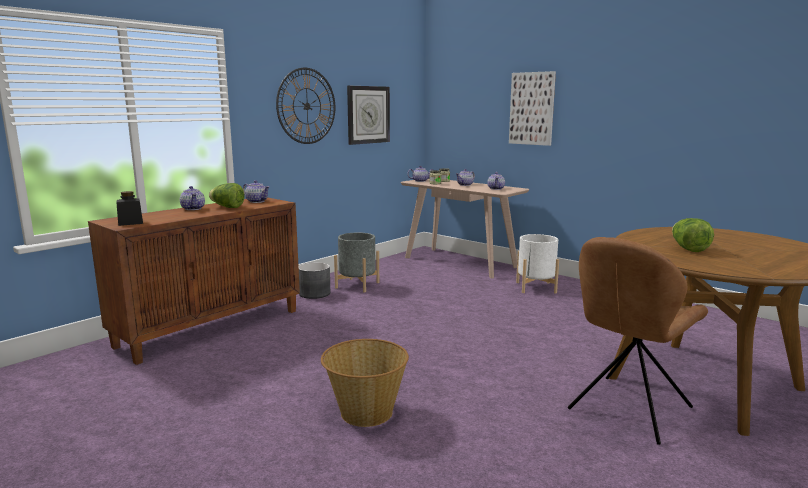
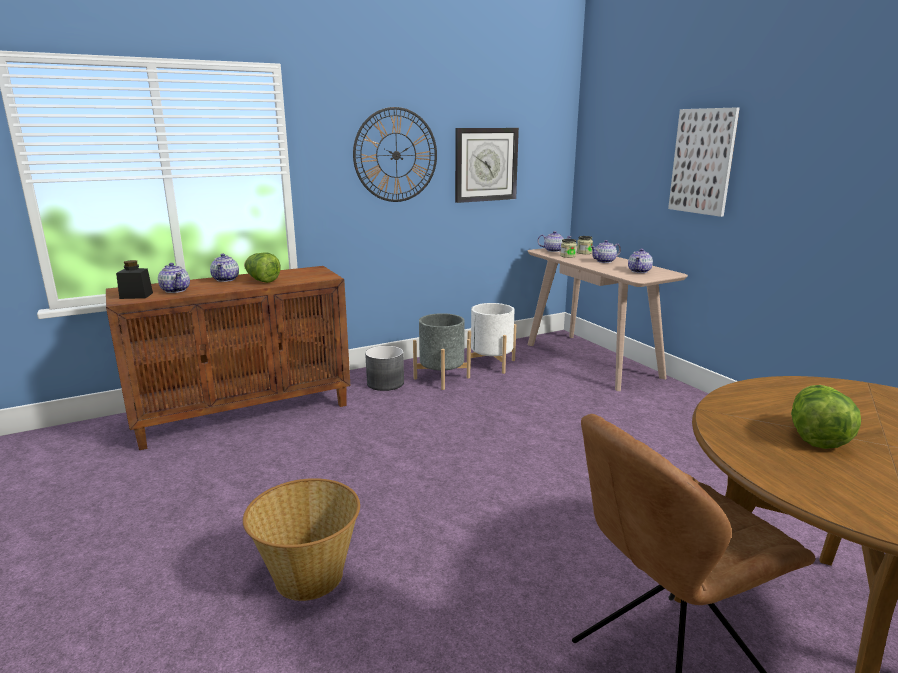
camera: 20 degrees right, 5 degrees up
(257, 201) = (305, 273): teapot -> teapot (175, 290)
(536, 287) = (669, 415): white planter -> white planter (491, 364)

